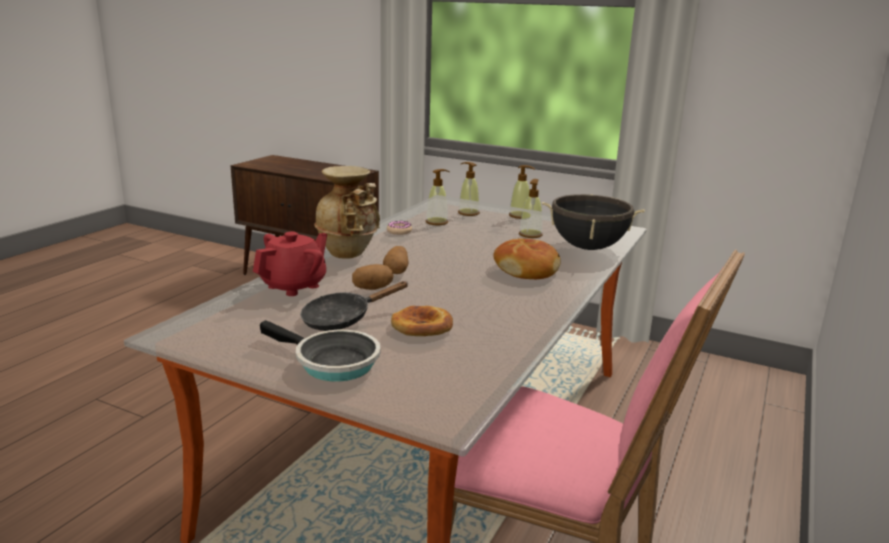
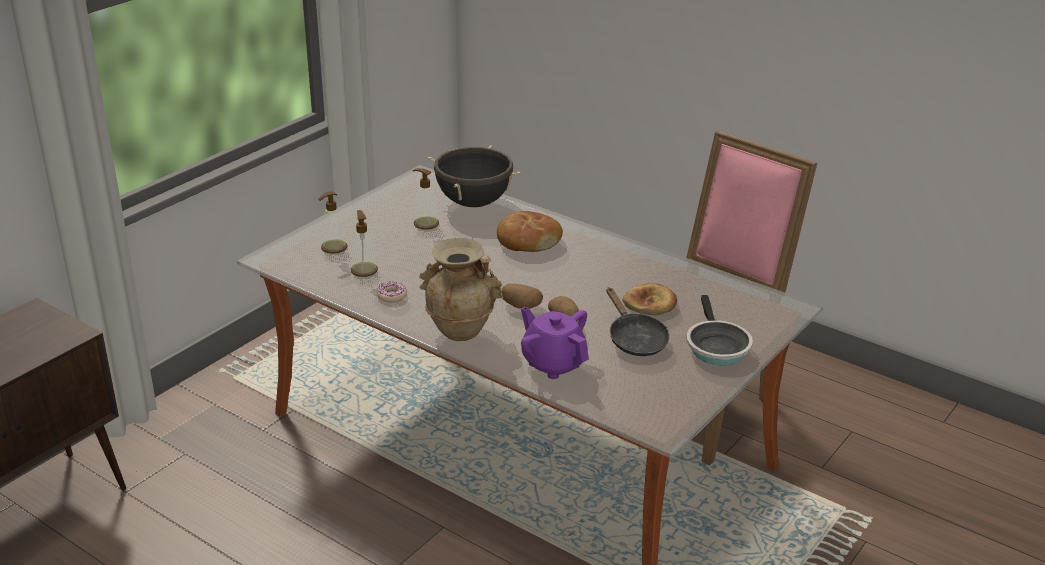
camera: 80 degrees left, 10 degrees up
(294, 286) = (553, 364): red teapot -> purple teapot
(331, 362) = (716, 346): frying pan -> frying pan turned 135 degrees clockwise
(519, 216) = (357, 219): soap dispenser -> none

